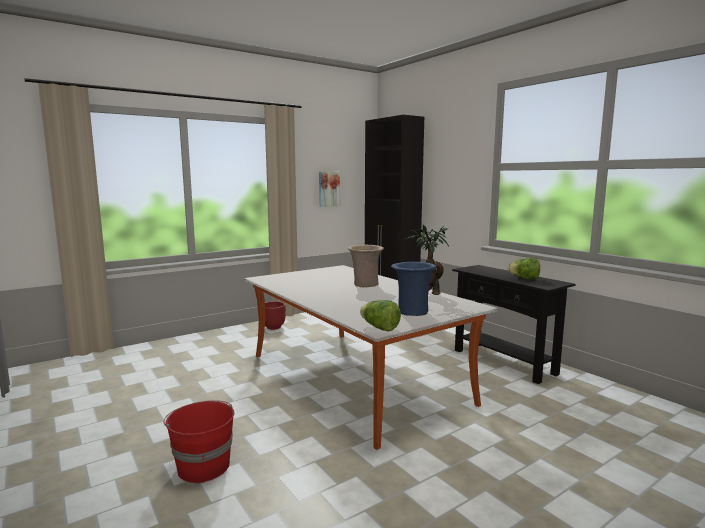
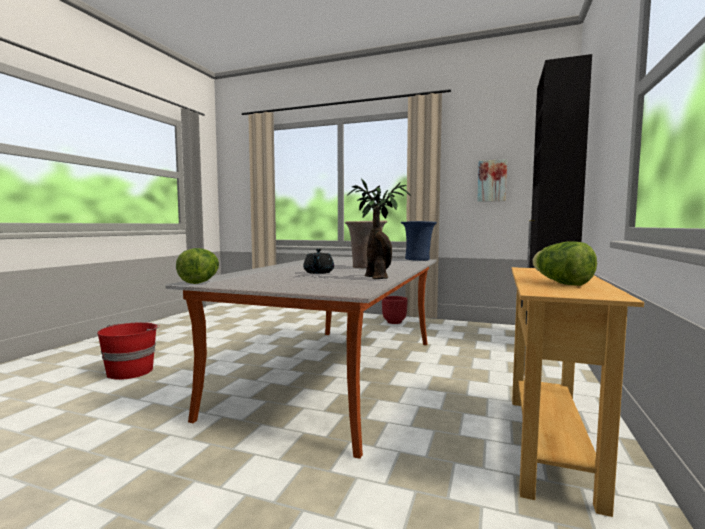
camera: 55 degrees right, 5 degrees down
(376, 298) = (318, 273): none -> black teapot
(412, 312) = (280, 281): blue vase -> blue vase (417, 259)
(503, 362) = (550, 444): black console table -> beige console table

